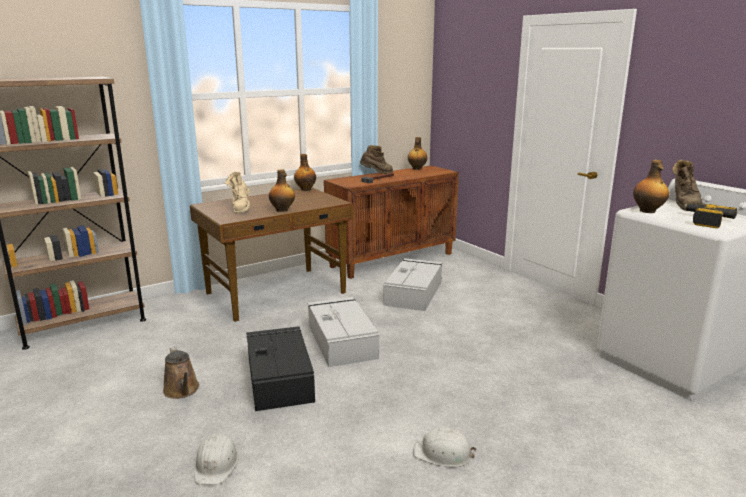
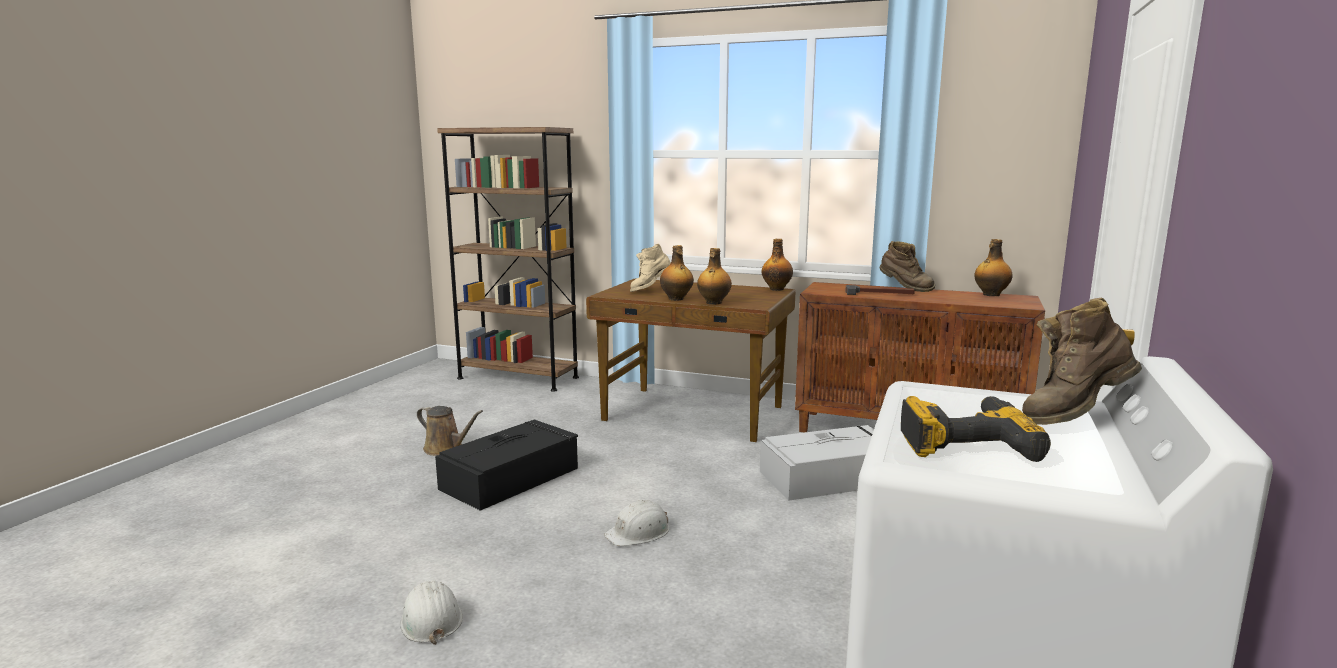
camera: 55 degrees right, 5 degrees down
(182, 390) = (446, 449): brown watering can -> brown watering can turned 90 degrees counterclockwise
(216, 464) = (336, 505): white hard hat -> white hard hat (639, 532)
(341, 340) = (631, 479): grey storage box -> none
(648, 211) = (933, 396): bottle -> bottle (713, 303)

